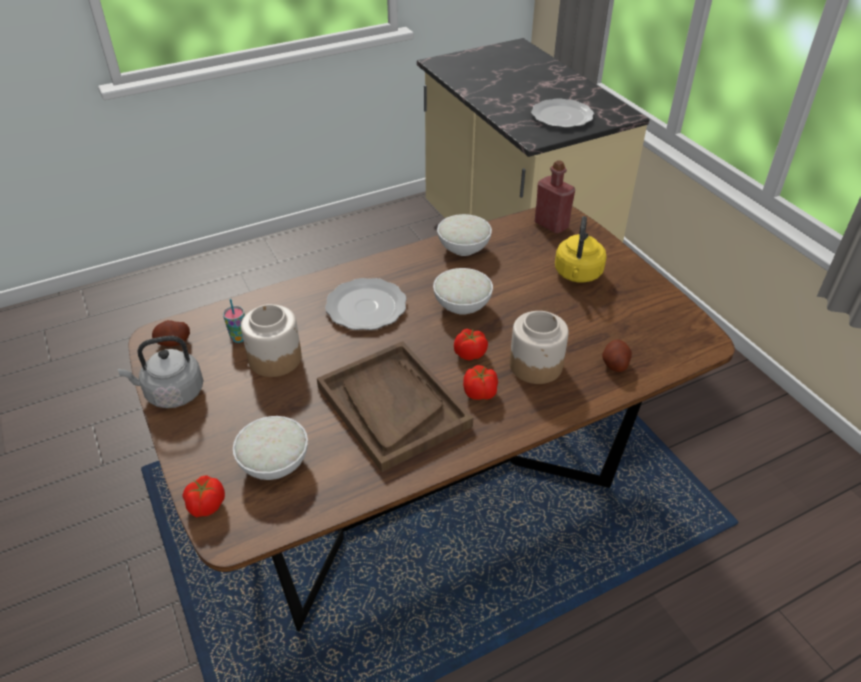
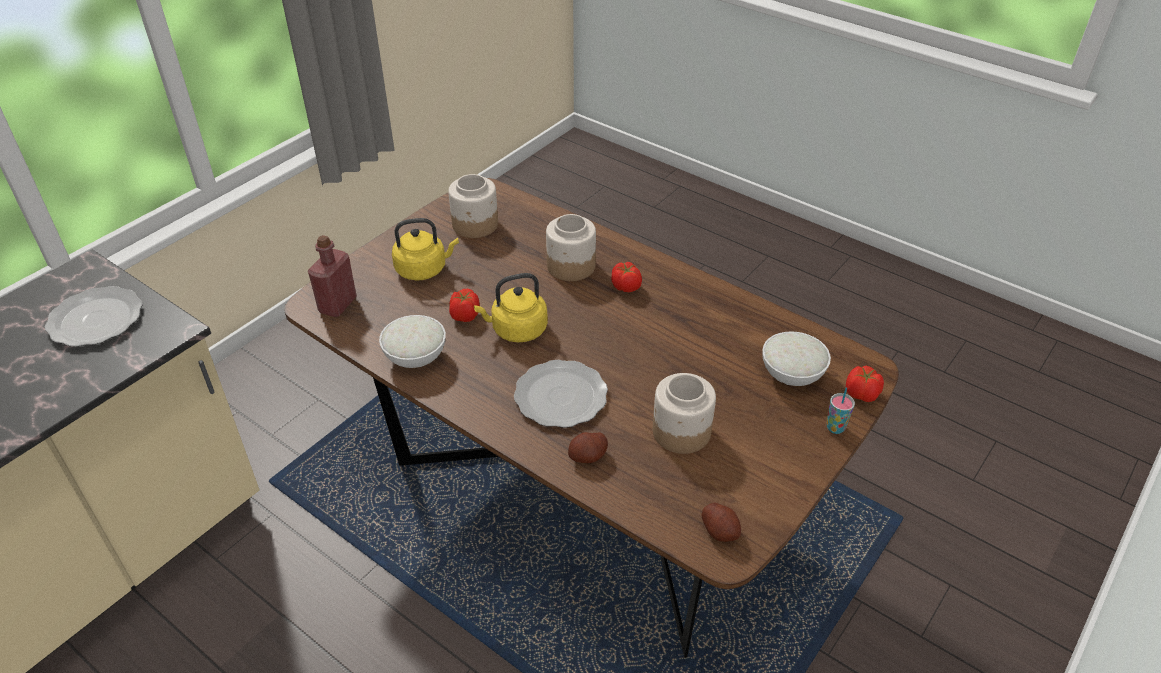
camera: 115 degrees left, 0 degrees up
(171, 393) = (783, 487): grey kettle -> none
(239, 338) = (674, 476): cup -> cup (835, 428)
(392, 406) = (678, 330): brown tray -> none
(461, 305) = (516, 330): white bowl -> yellow kettle
(470, 354) = (583, 305): tomato -> tomato (464, 316)
(615, 364) = (541, 227): potato -> potato (588, 456)
(638, 320) = (475, 225): none -> jar

